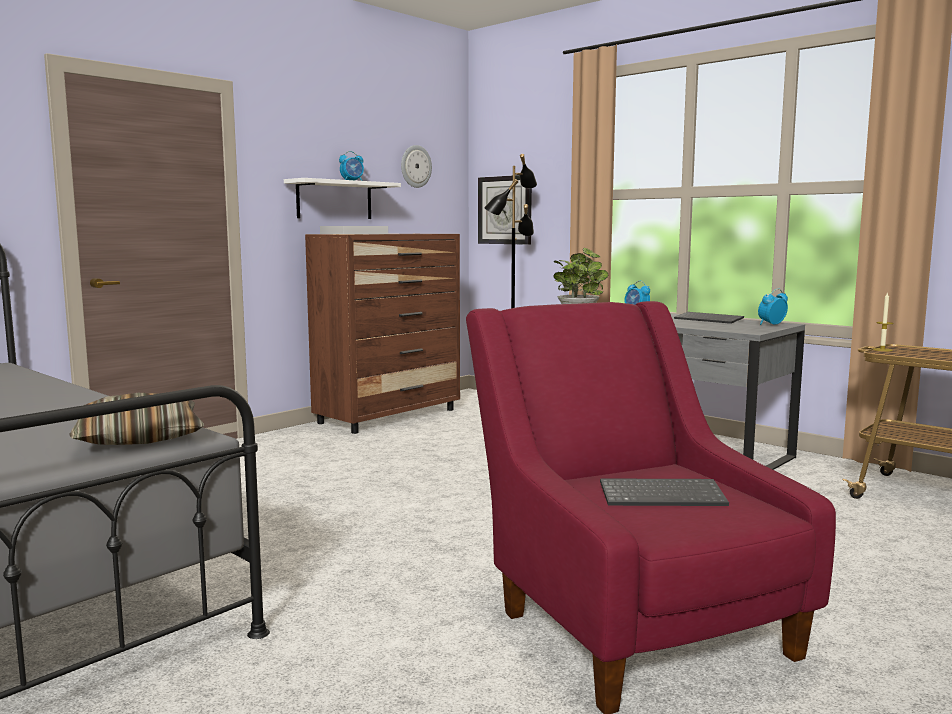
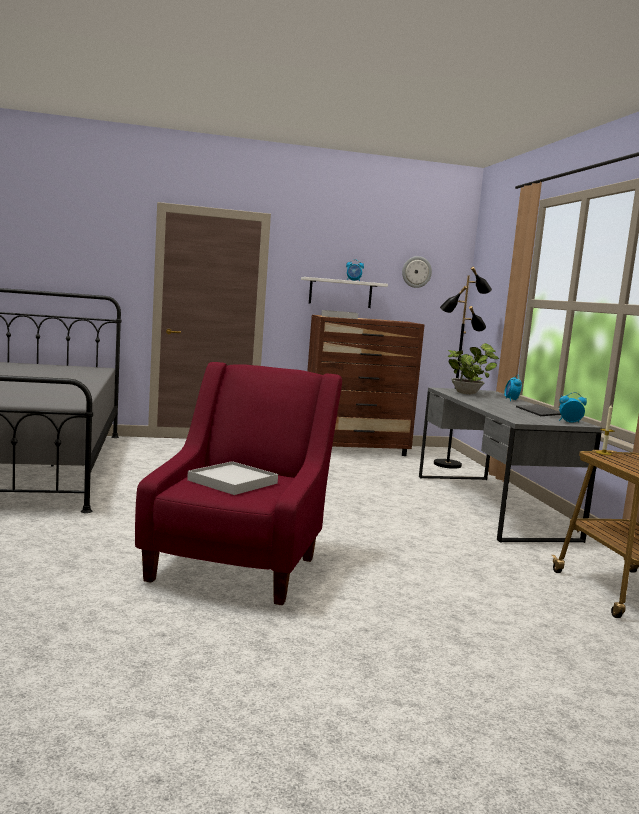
camera: 35 degrees right, 0 degrees up
(139, 438) = (56, 400): pillow -> none
(505, 210) = (483, 309): wall clock -> none
(663, 495) = (233, 482): keyboard -> white tray

